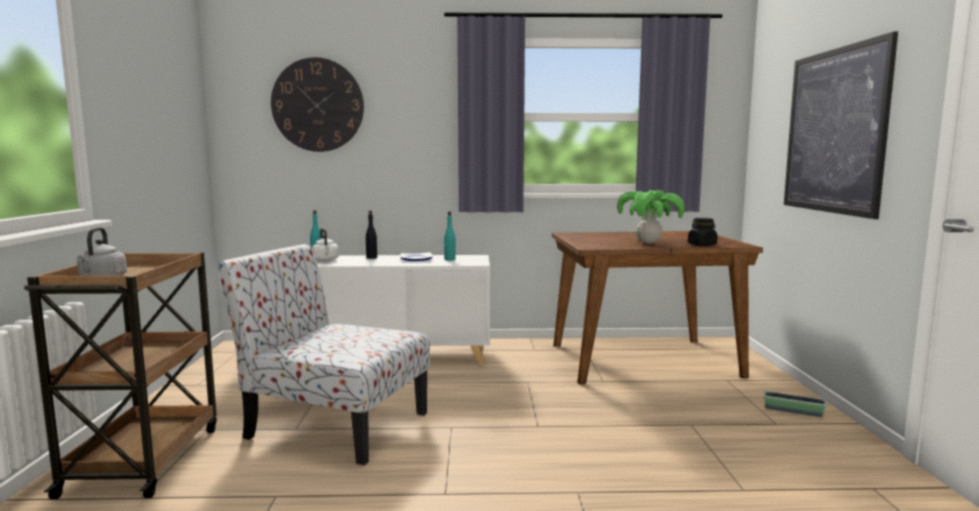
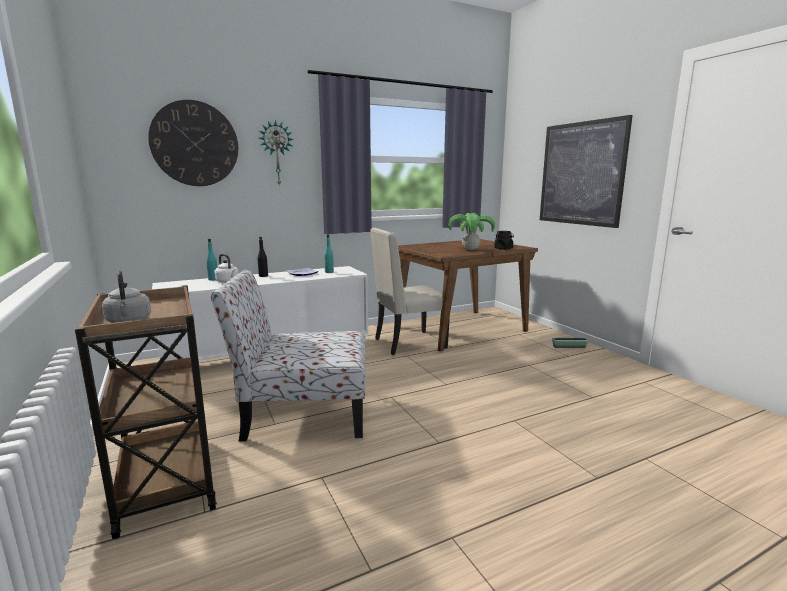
camera: 25 degrees left, 5 degrees up
(408, 113) = (276, 153): none -> wall clock
(548, 367) = (408, 343): none -> beige chair

